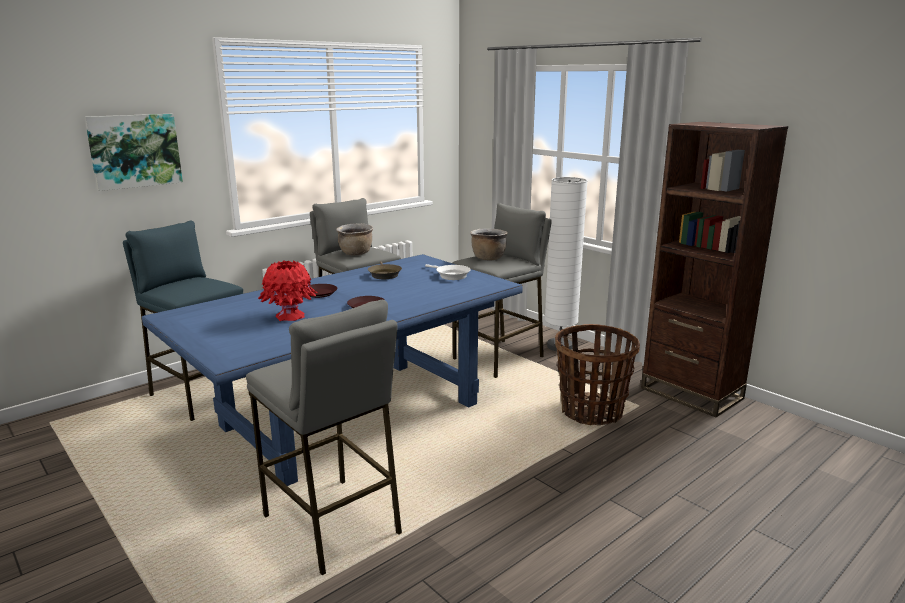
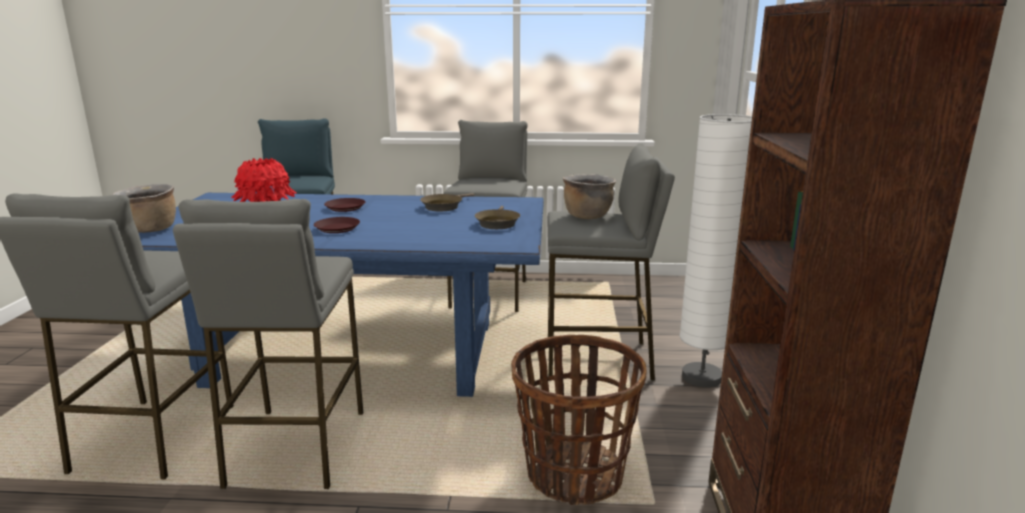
camera: 45 degrees right, 0 degrees up
(135, 151) = (298, 47): picture -> none
(356, 253) = (478, 182): brown cooking pot -> brown cooking pot (150, 230)
(440, 475) = (295, 448): none -> grey stool
(450, 275) = (497, 223): white frying pan -> brown frying pan

